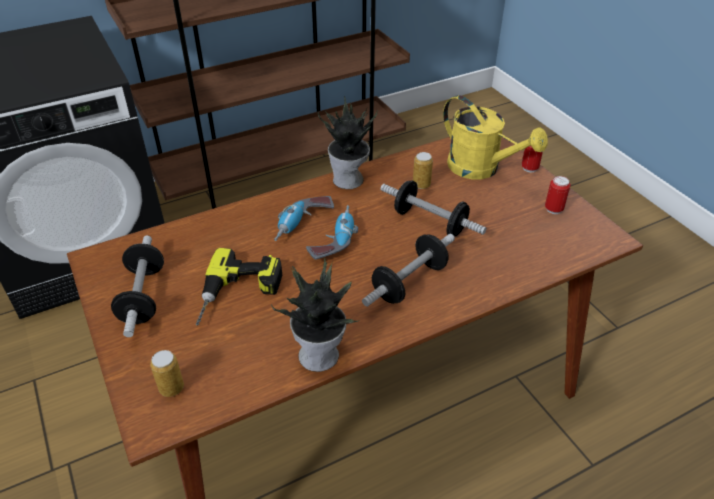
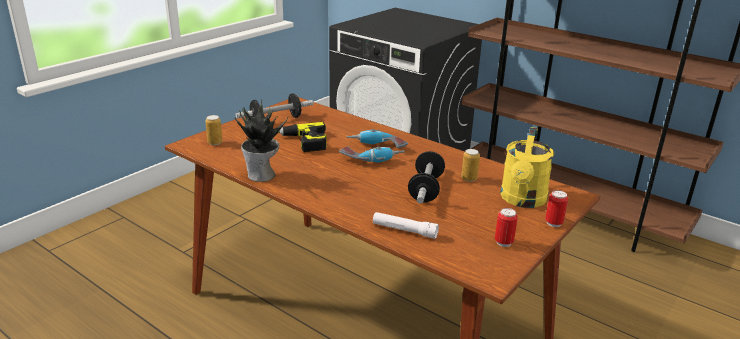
camera: 65 degrees right, 15 degrees down
(349, 180) = (442, 152): potted plant -> none
(409, 282) = (350, 192): dumbbell -> none
(511, 266) = (404, 230): none -> white flashlight

